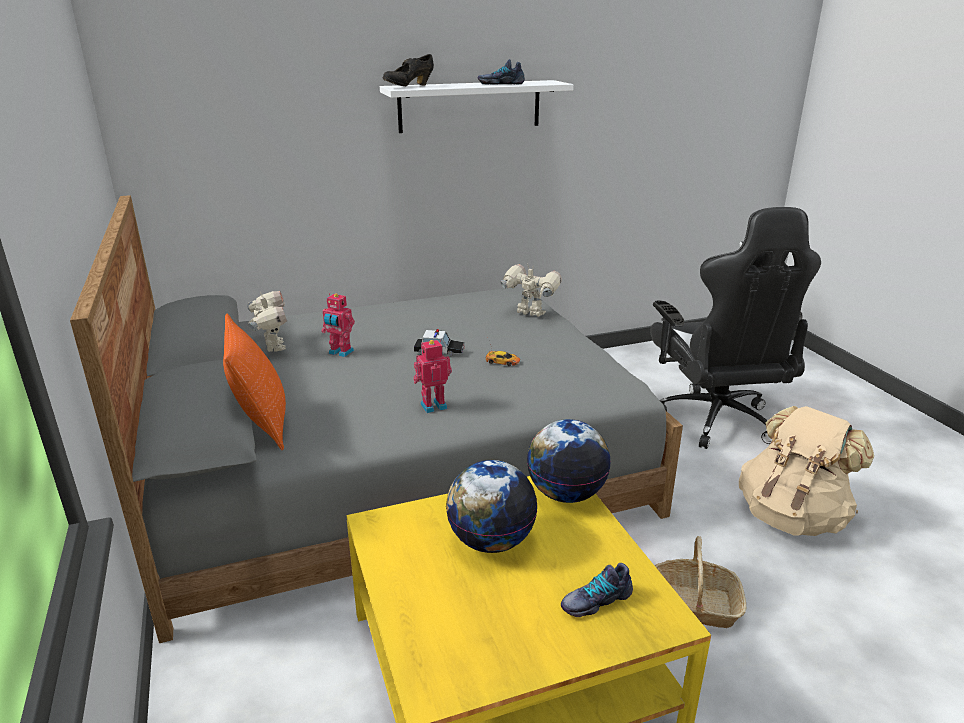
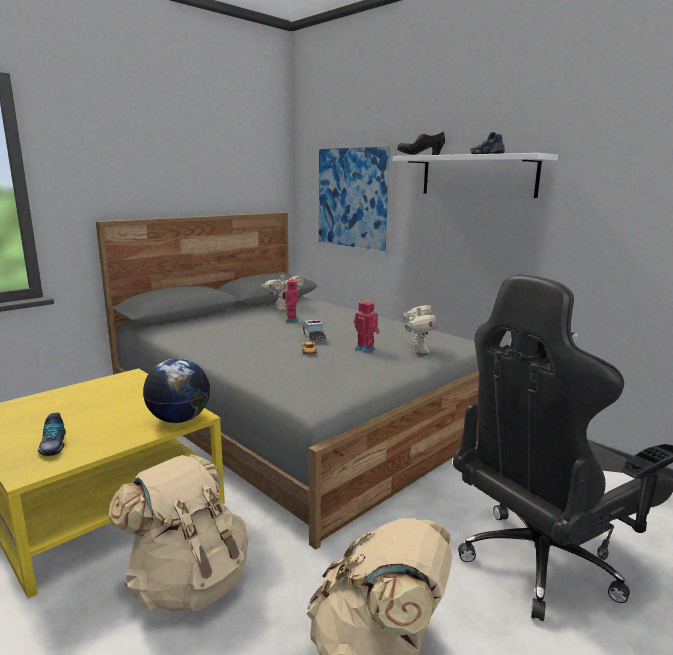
camera: 65 degrees right, 10 degrees down
(262, 424) = (190, 322): orange pillow -> none
(267, 152) = (352, 198): none -> picture
(433, 405) = (234, 347): toy robot -> toy robot (366, 349)
(491, 541) = (117, 405): globe -> none
(595, 600) = (53, 444): shoe -> shoe turned 150 degrees counterclockwise
(693, 605) = (189, 582): basket -> beige backpack

